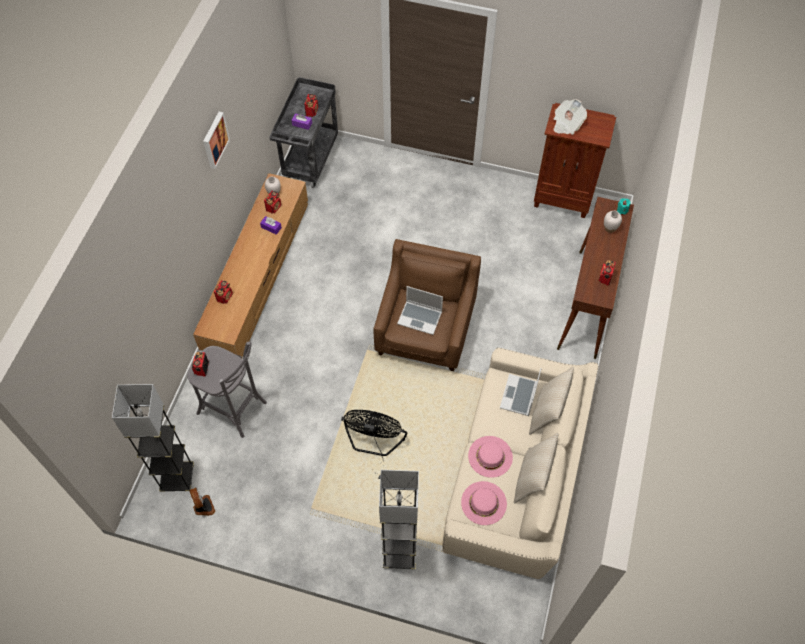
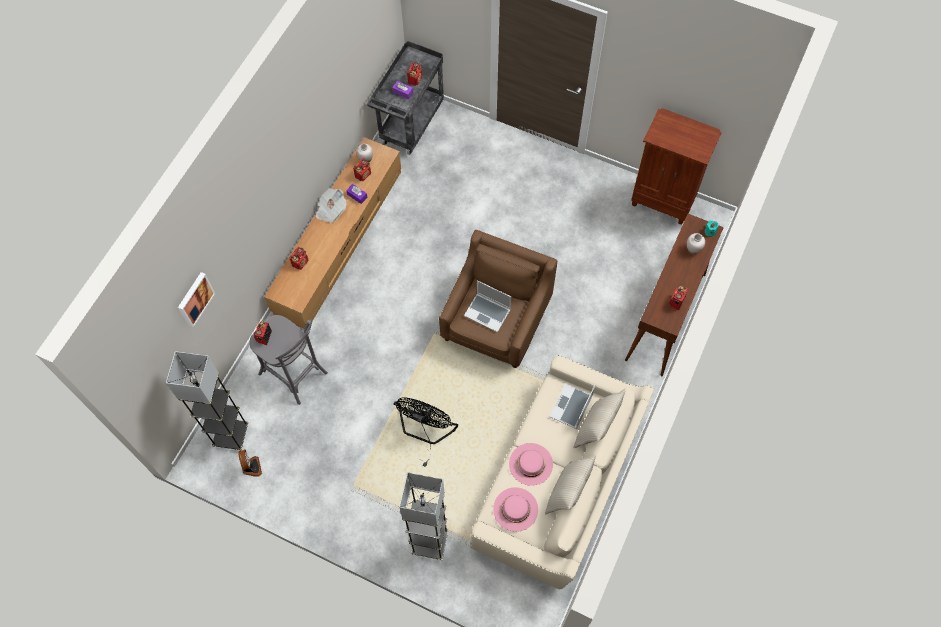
camera: 10 degrees right, 5 degrees up
(214, 139) = (303, 113): picture -> picture (194, 299)
(567, 124) = (668, 133): newspaper -> newspaper (331, 210)

